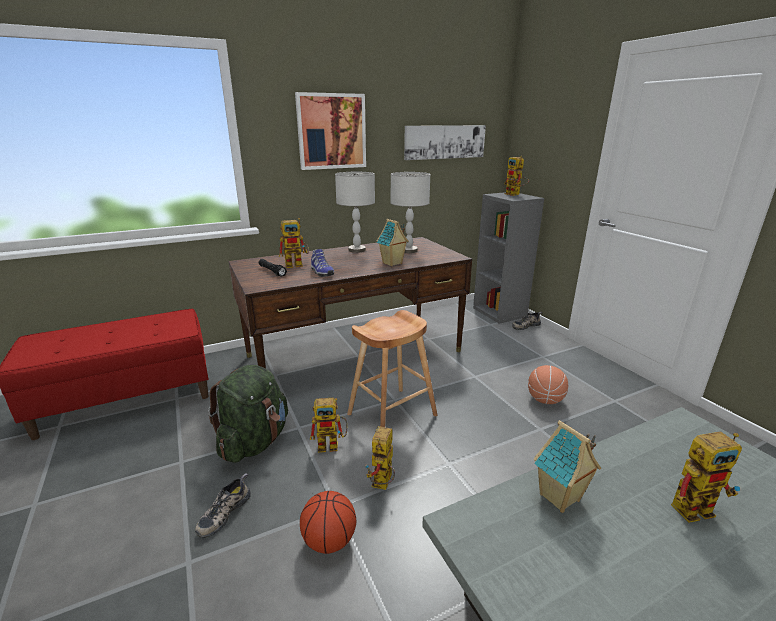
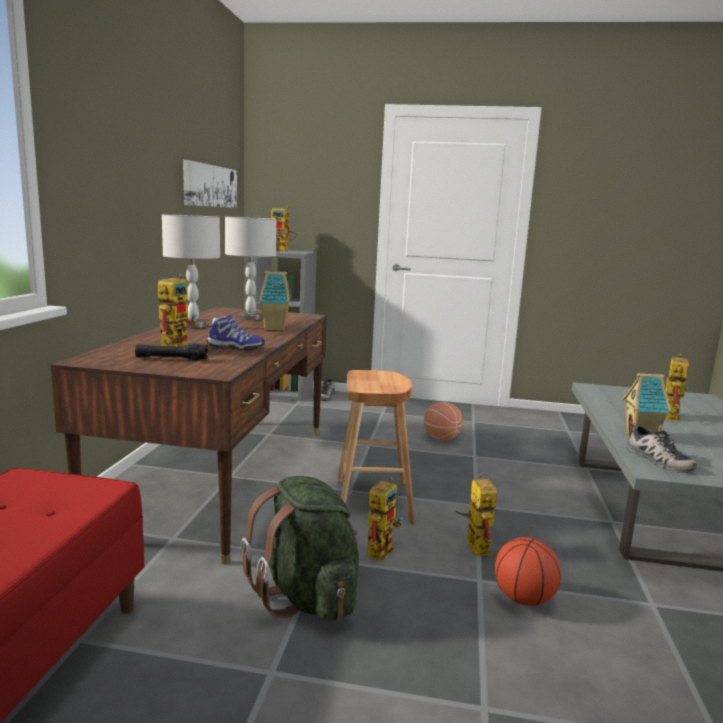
camera: 55 degrees left, 10 degrees down
(224, 512) = (419, 657): shoe -> shoe (656, 459)
(331, 131) = (126, 156): picture -> none
(382, 485) = (473, 545): toy robot -> toy robot turned 150 degrees counterclockwise

